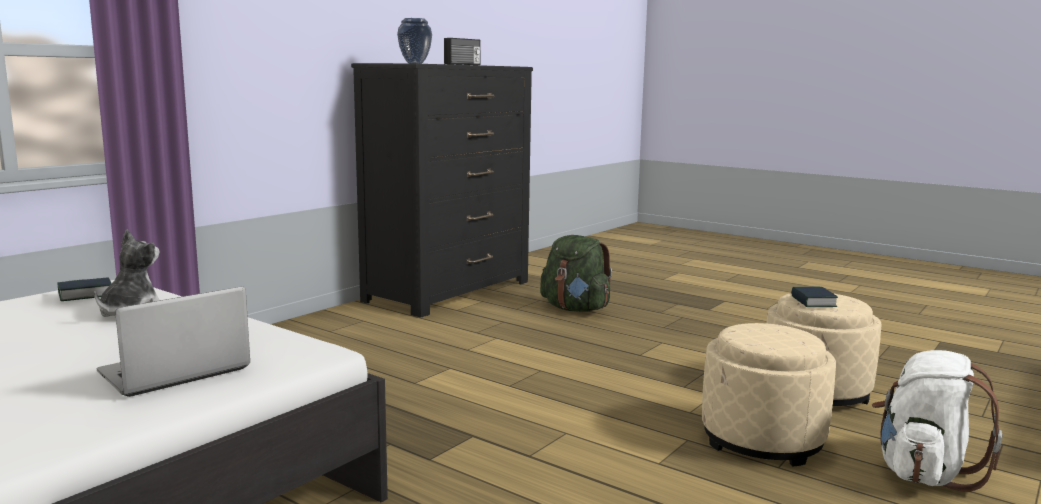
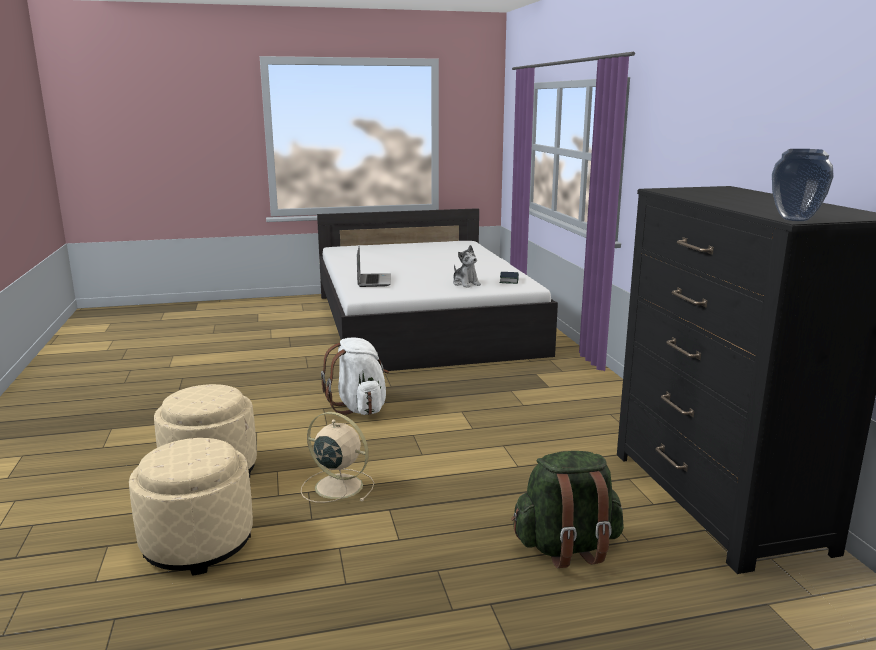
camera: 130 degrees right, 5 degrees up
(415, 63) = (681, 191): vase -> vase (795, 219)
(463, 64) = (718, 201): radio -> none
(653, 380) = (337, 486): none -> beige fan
(813, 302) = (196, 446): book -> none
(923, 473) = (90, 496): white backpack -> white backpack (359, 408)

